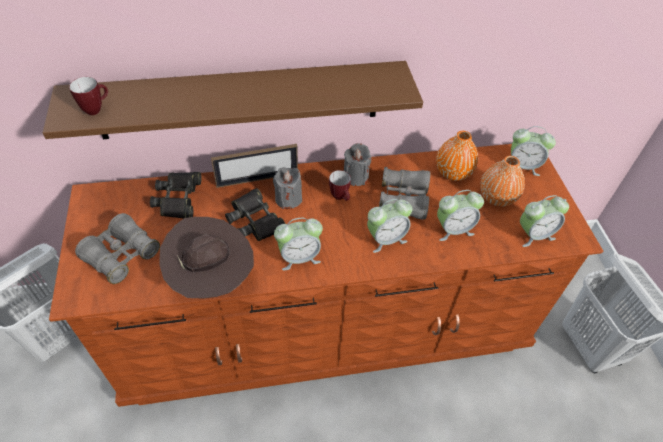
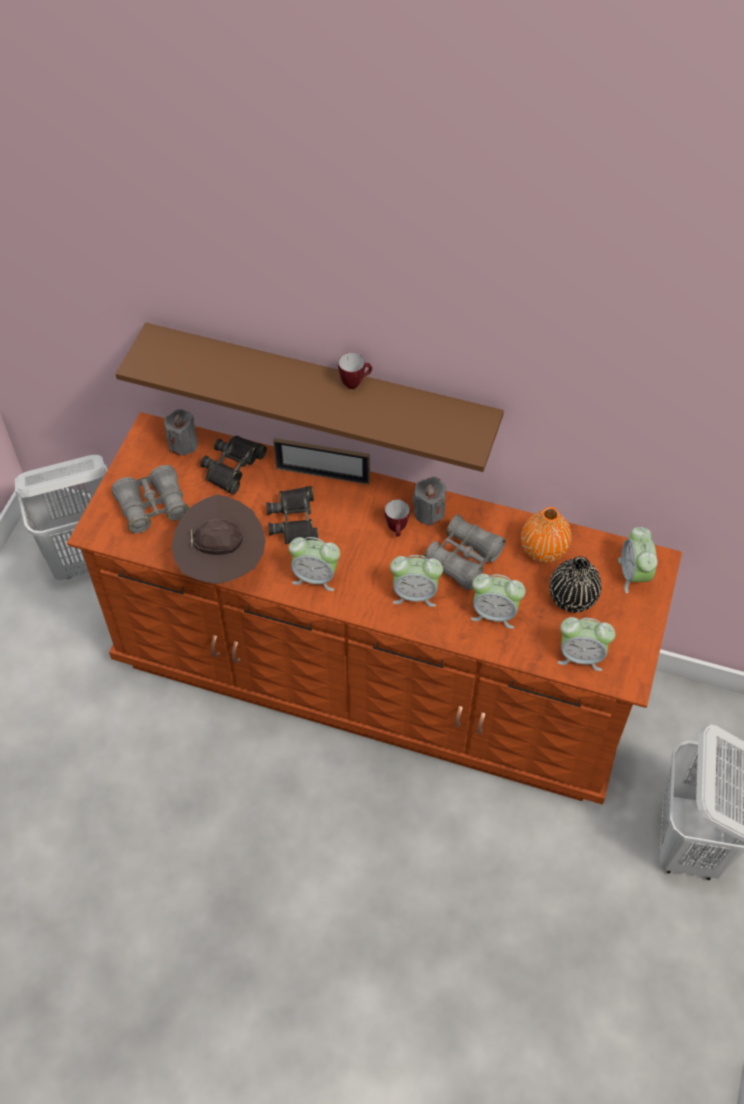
camera: 30 degrees right, 5 degrees up
(96, 109) = (170, 363): mug -> mug (355, 382)
(288, 199) = (341, 510): grey candle -> grey candle (183, 444)
(497, 197) = (572, 598): orange vase -> black vase
(522, 166) = (633, 574): alarm clock -> alarm clock turned 45 degrees clockwise

